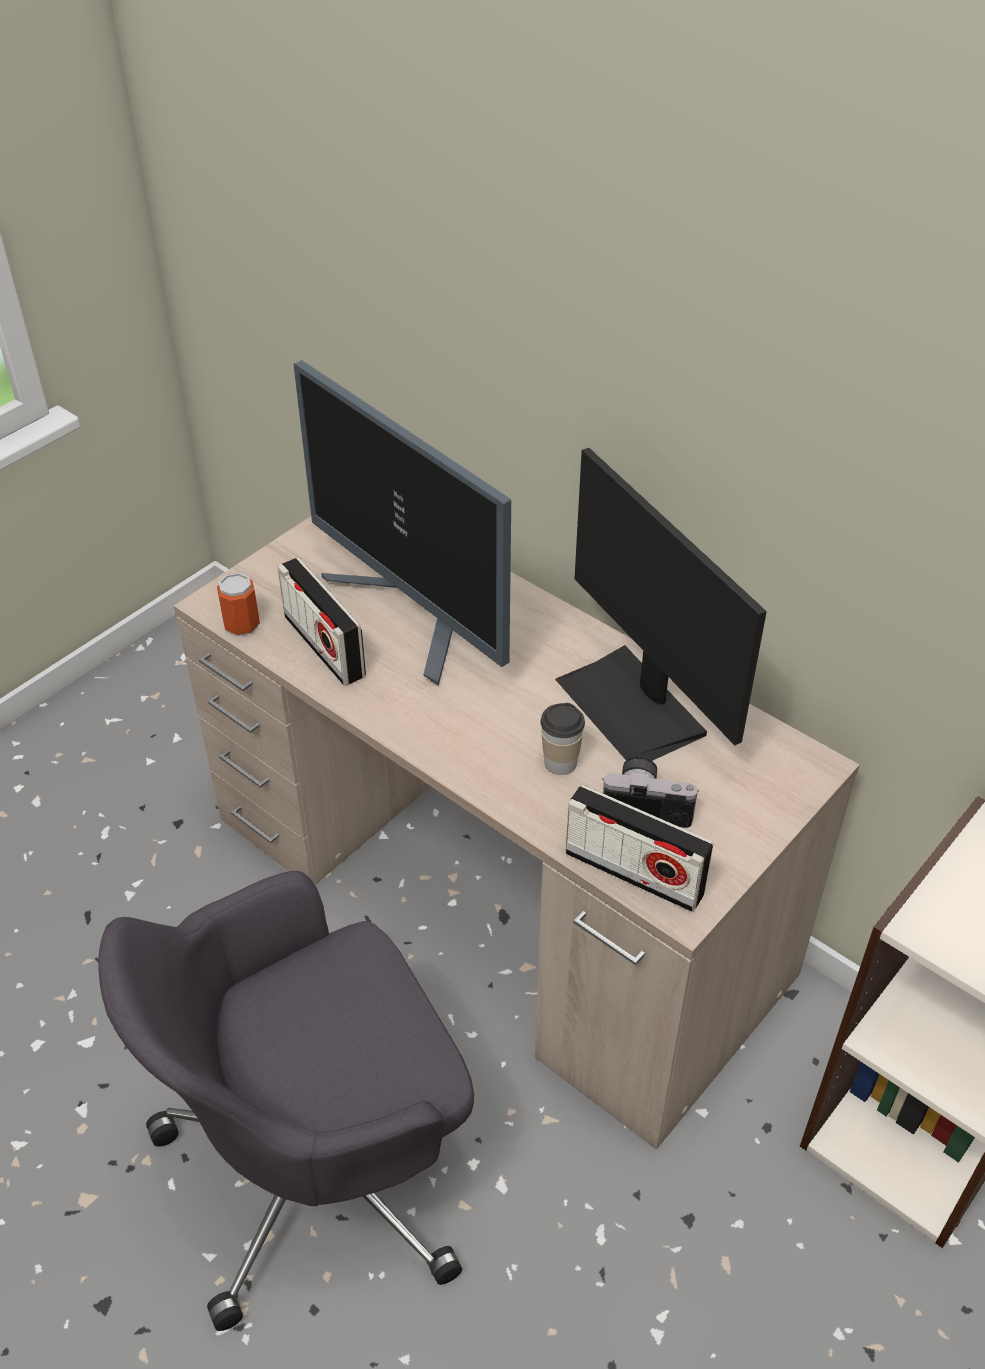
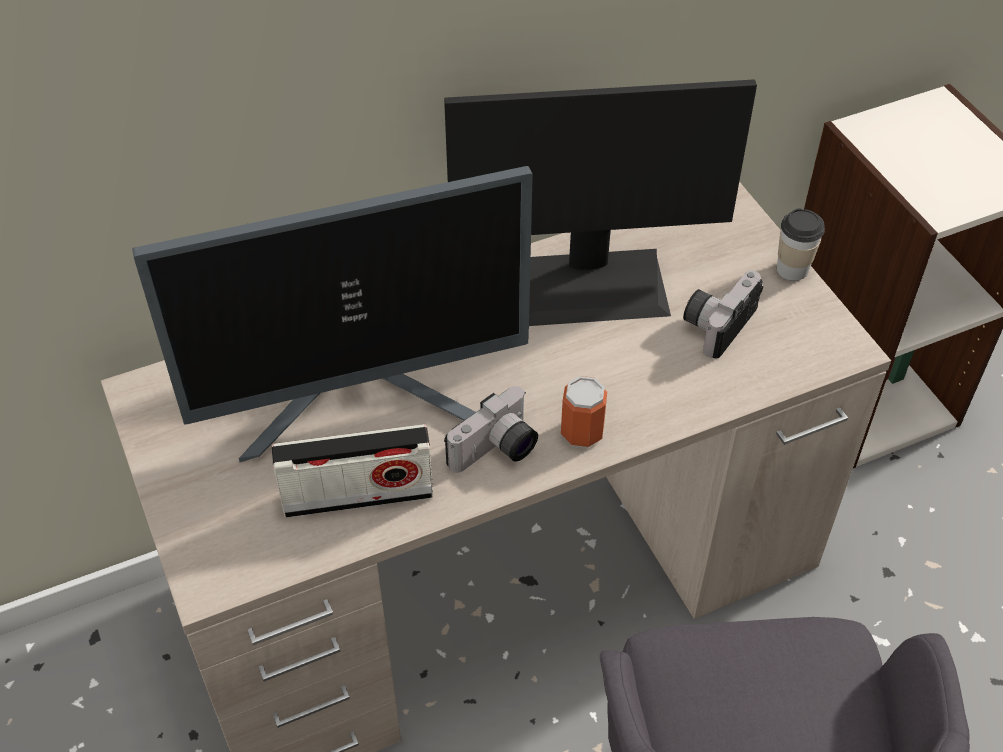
camera: 65 degrees left, 5 degrees up
(242, 625) = (269, 564): can -> can (582, 432)
(410, 707) = (496, 452): none -> camera
(560, 762) = (636, 363): cup -> cup (792, 269)
(634, 873) = (793, 364): radio -> none

